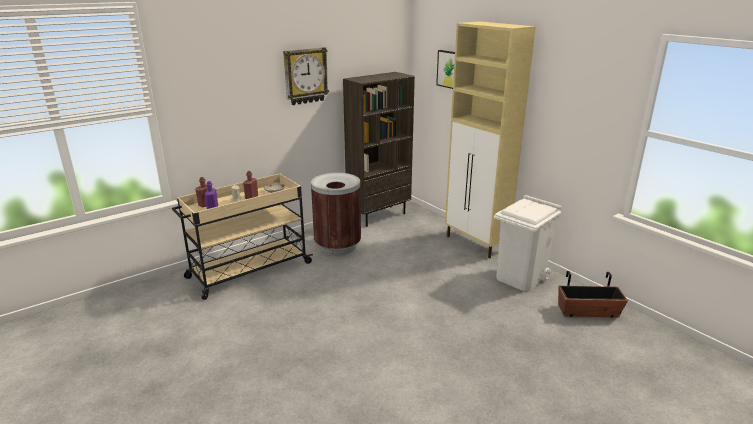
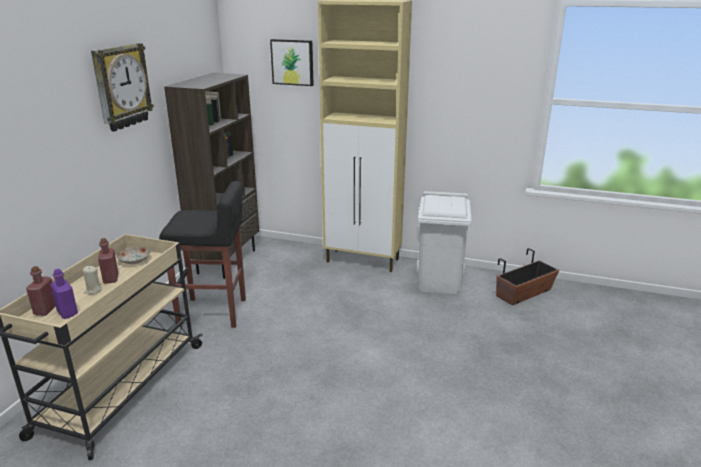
camera: 35 degrees left, 0 degrees up
(337, 246) = (213, 313): brown trash can -> black stool

